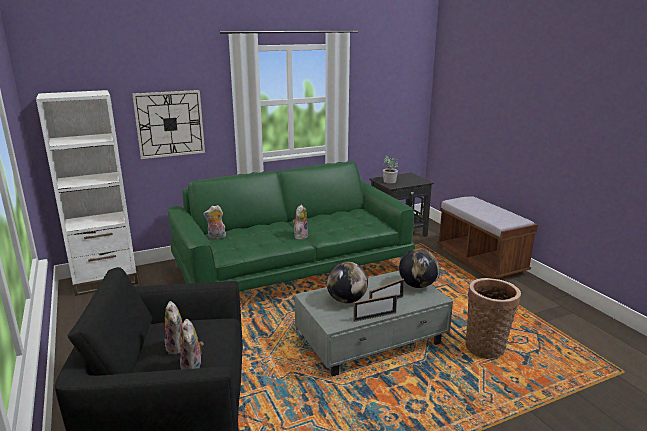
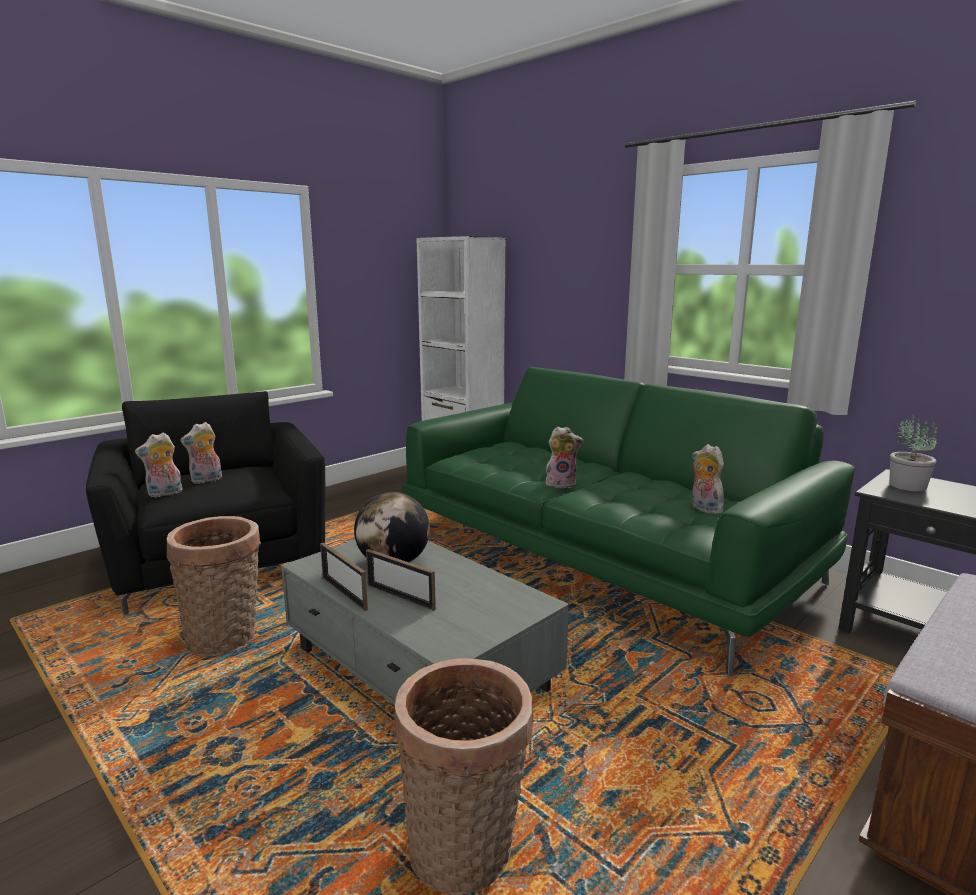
camera: 70 degrees right, 5 degrees down
(170, 124) = (562, 289): wall clock -> none
(216, 237) = (502, 445): plush toy -> plush toy (703, 509)
(301, 408) = (226, 638): none -> basket
(417, 285) = (493, 621): globe -> none

